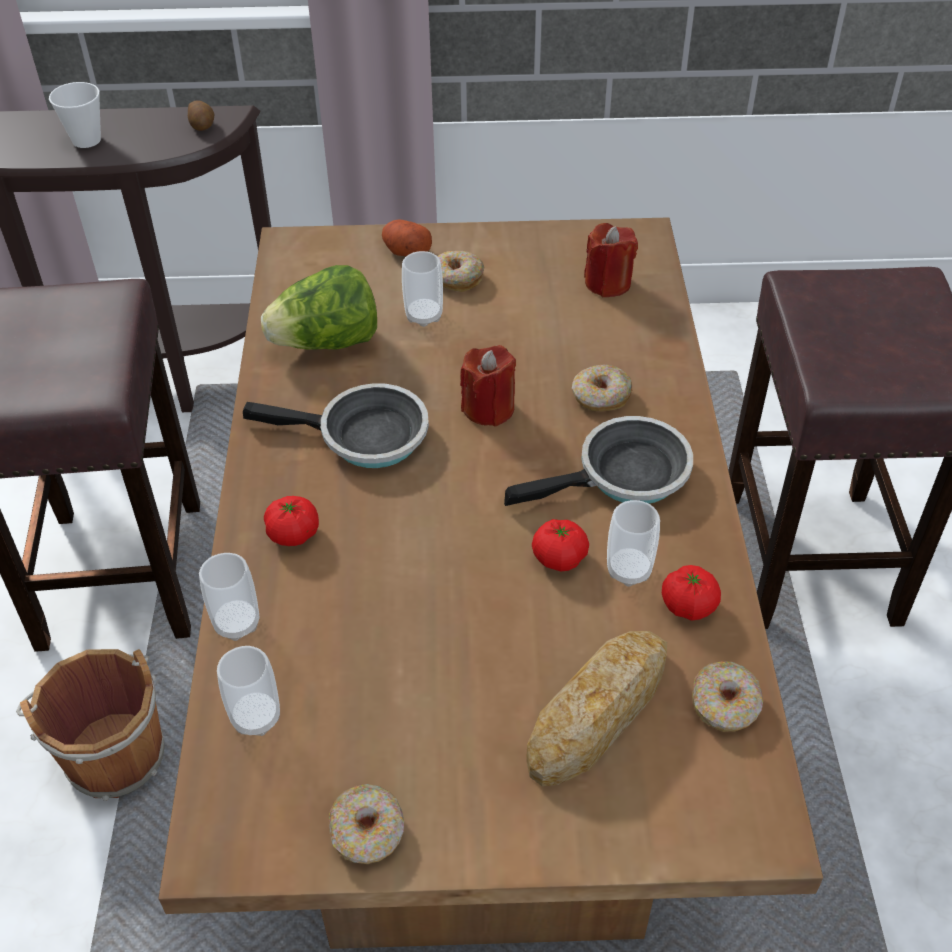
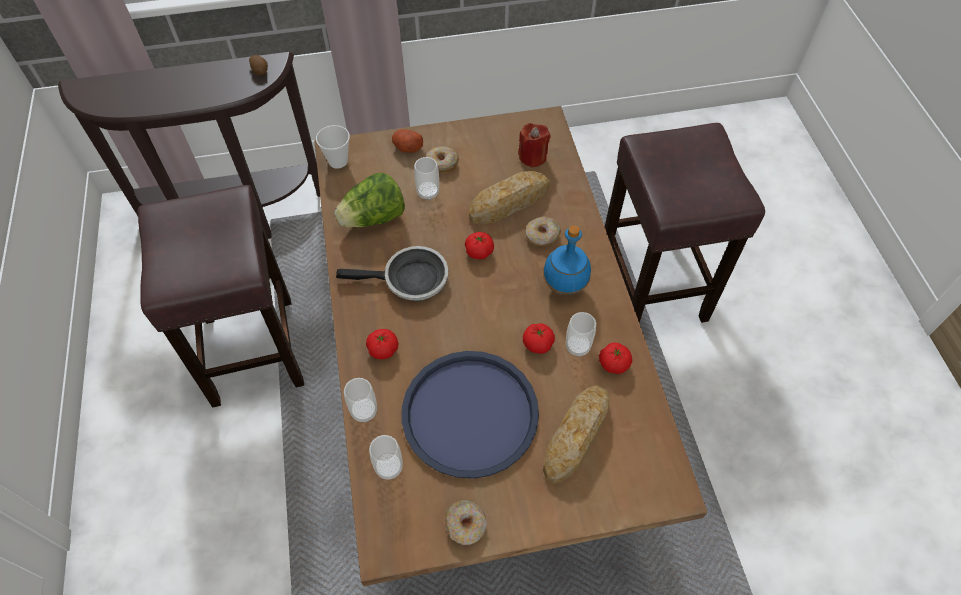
camera: 10 degrees left, 10 degrees up
(86, 140) = (187, 89): cup -> cup (338, 161)
(113, 753) = (275, 462): brown bucket -> none
(417, 651) = (470, 413): none -> blue tray
(488, 408) = (479, 252): red candle -> tomato
(556, 342) = (509, 202): none -> bread
(625, 476) = (565, 286): frying pan -> blue bottle
(725, 705) = (642, 421): donut -> none

